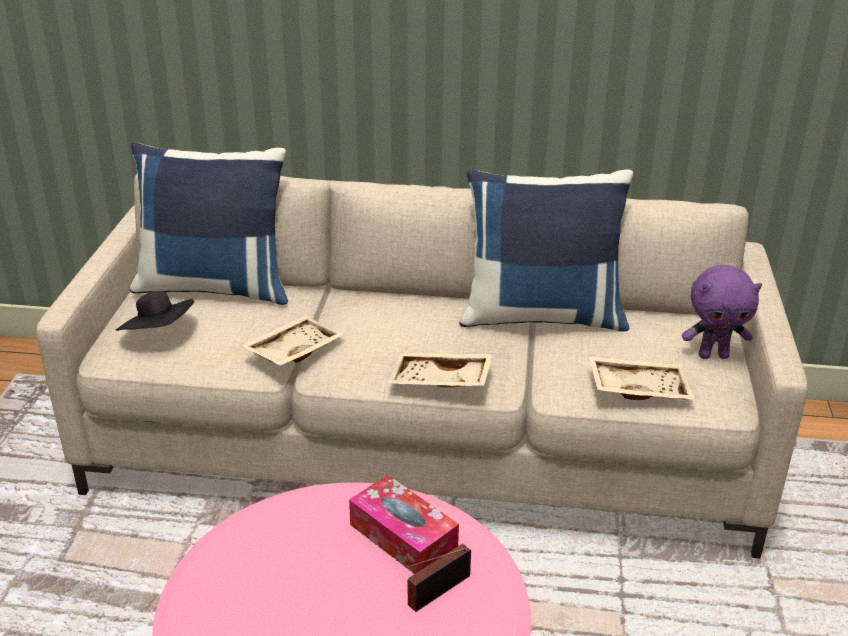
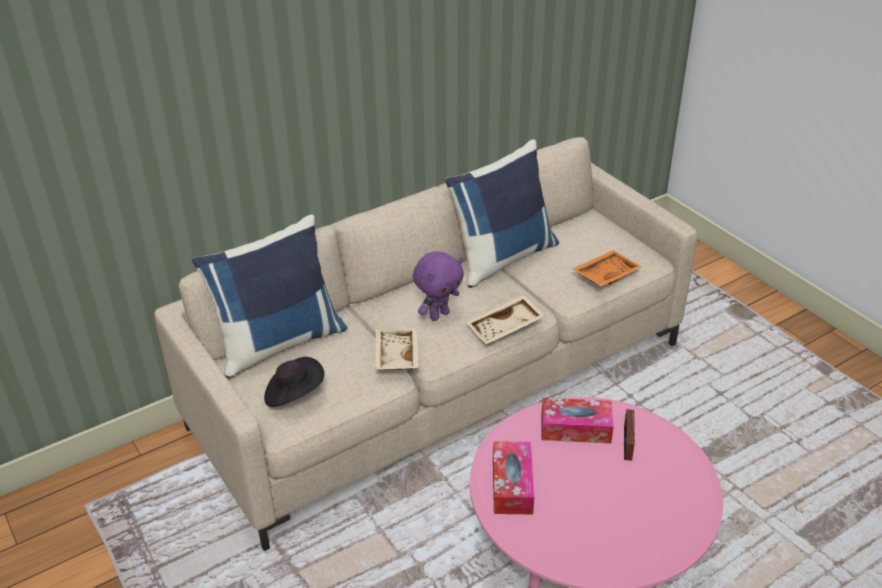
camera: 40 degrees left, 5 degrees up
(254, 549) = (512, 485): none -> tissue box
(638, 388) = (605, 275): beige tray -> orange tray
(713, 355) = (614, 236): purple plush toy -> purple plush toy (439, 315)

